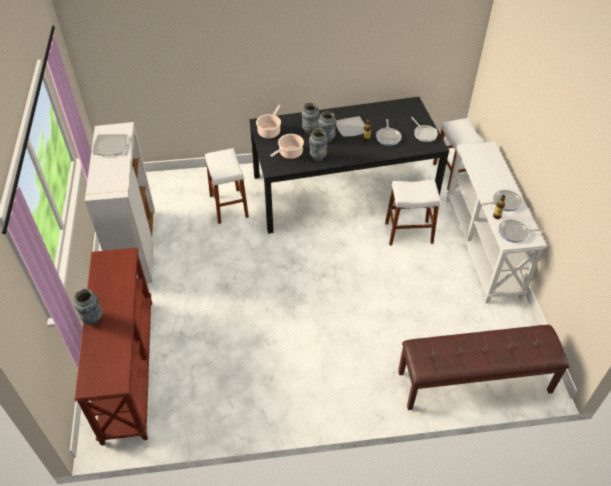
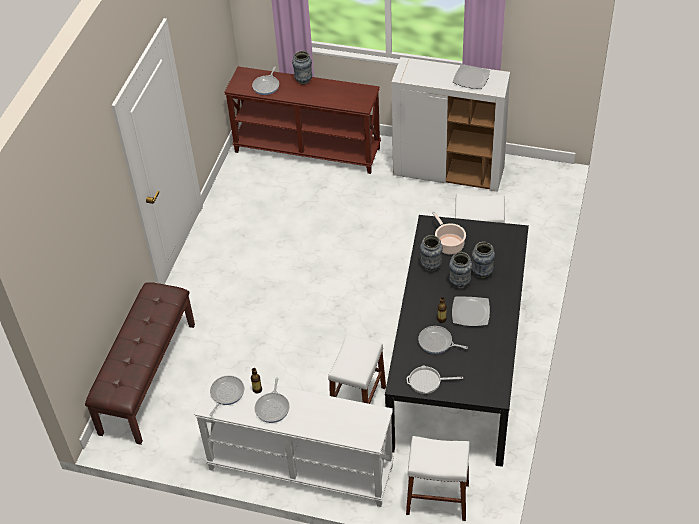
camera: 115 degrees right, 0 degrees up
(109, 351) = (267, 86): none -> frying pan
(269, 131) = (496, 237): cooking pot -> none

